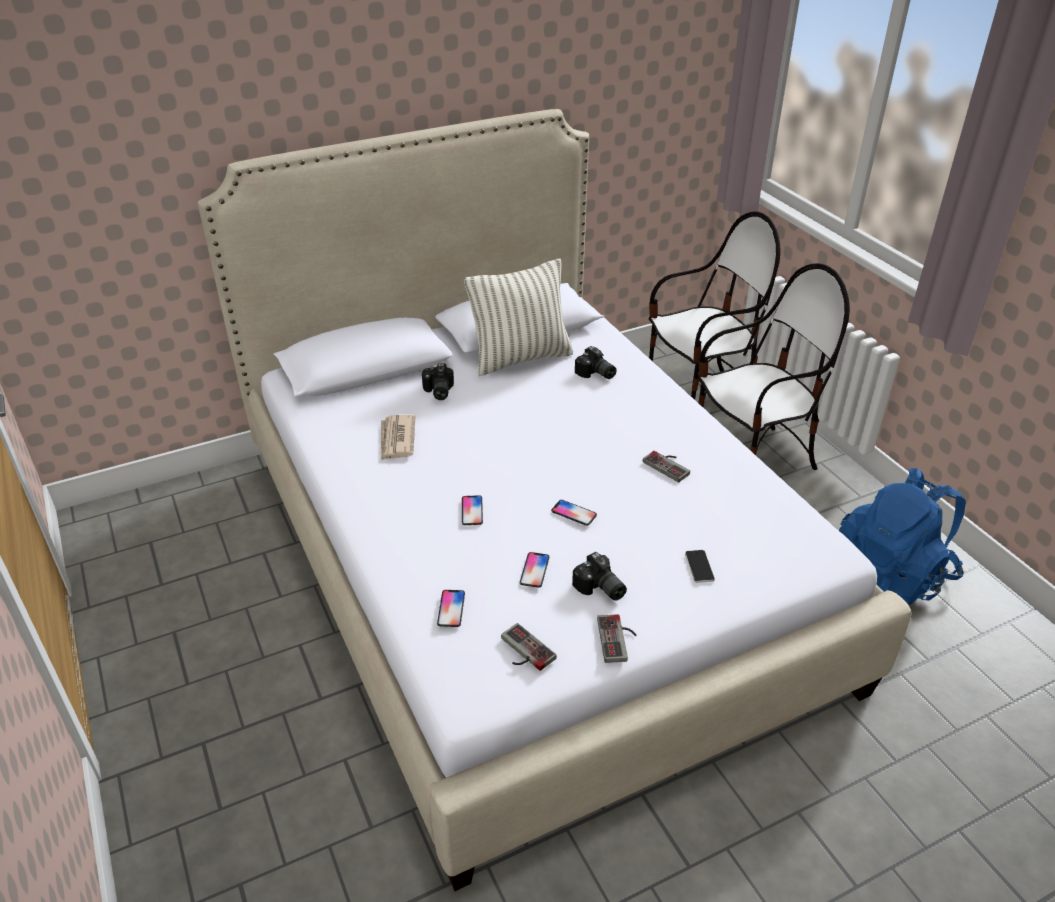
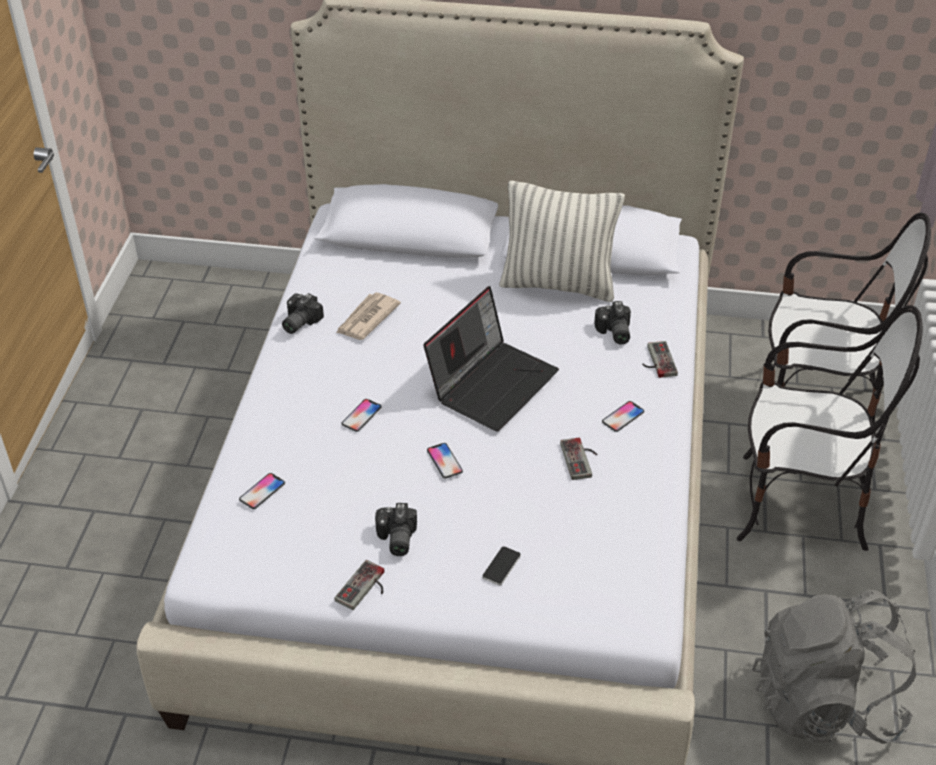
camera: 35 degrees right, 5 degrees up
(437, 391) = (447, 286): camera -> camera (298, 322)
(523, 652) = (280, 556): game controller -> game controller (656, 361)
(534, 570) = (357, 494): phone -> phone (623, 417)
(548, 442) = (492, 383): none -> laptop
(891, 576) = (824, 702): blue backpack -> grey backpack

